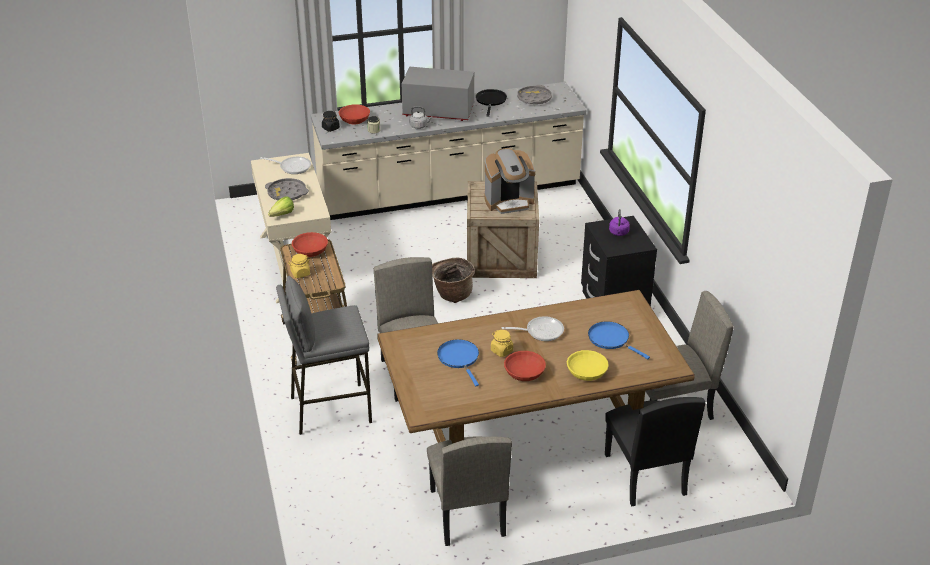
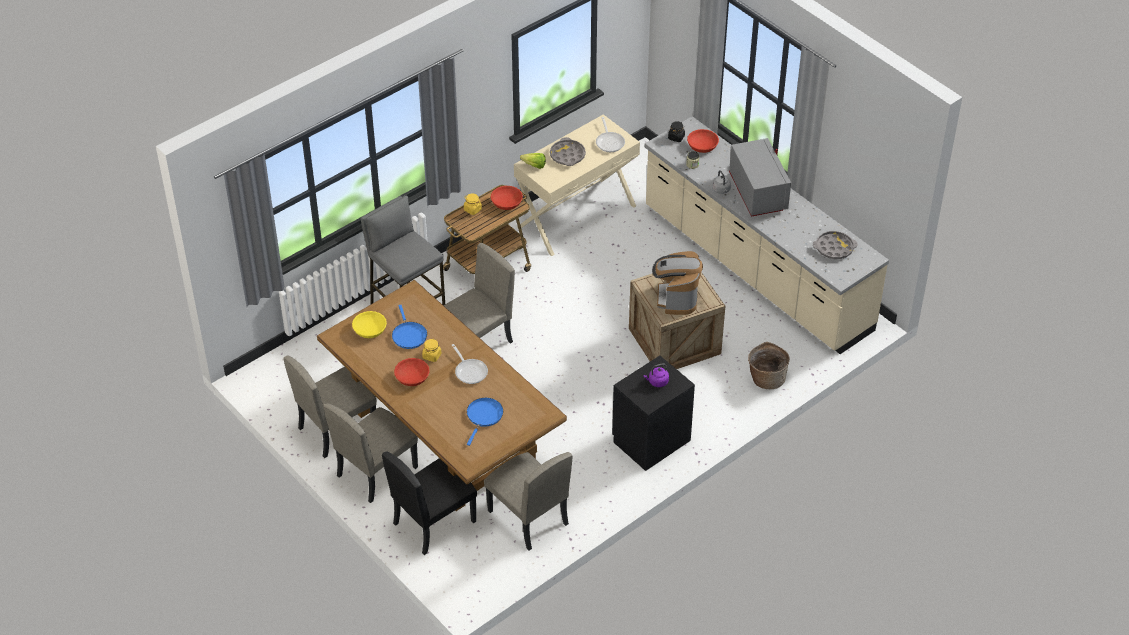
camera: 65 degrees right, 10 degrees up
(452, 294) = (597, 328): basket -> basket (766, 378)
(459, 358) = (408, 335): blue frying pan -> blue frying pan turned 120 degrees clockwise
(491, 101) = (805, 220): black frying pan -> none
(509, 202) = (676, 298): coffee machine -> coffee machine turned 45 degrees clockwise
(549, 498) = (376, 471): none -> beige chair
(587, 372) = (433, 413): yellow bowl -> yellow bowl (370, 330)

